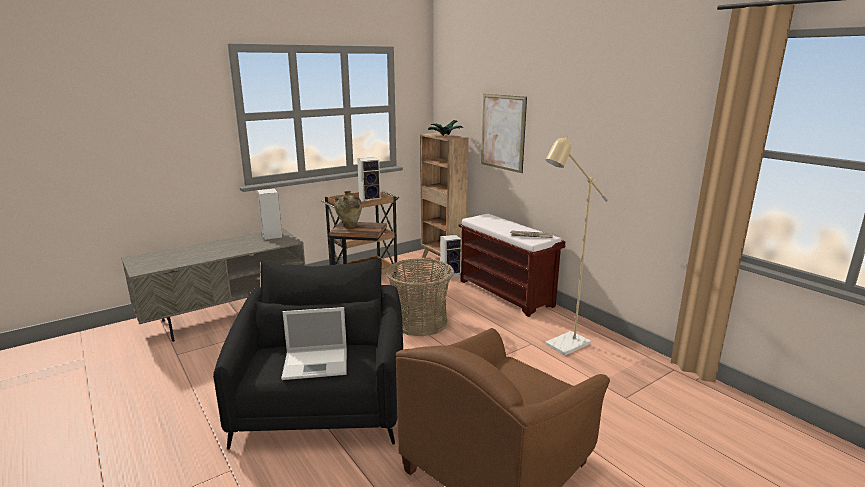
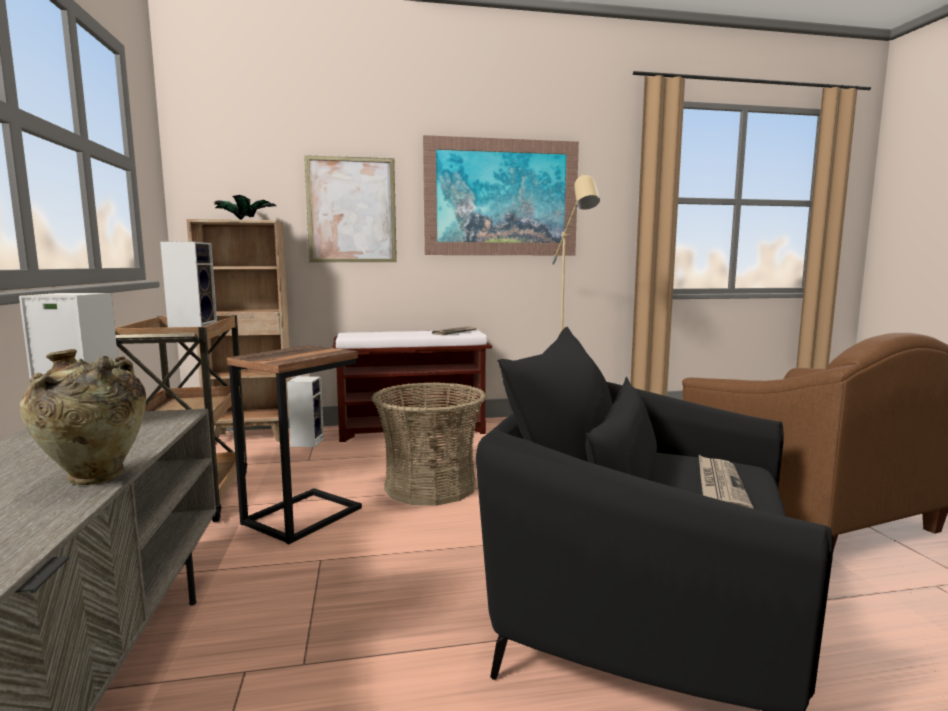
camera: 65 degrees left, 10 degrees down
(317, 363) = (719, 485): laptop -> newspaper
(349, 226) = (275, 356): beige vase -> beige vase (95, 480)
(592, 133) = (501, 198): none -> picture

